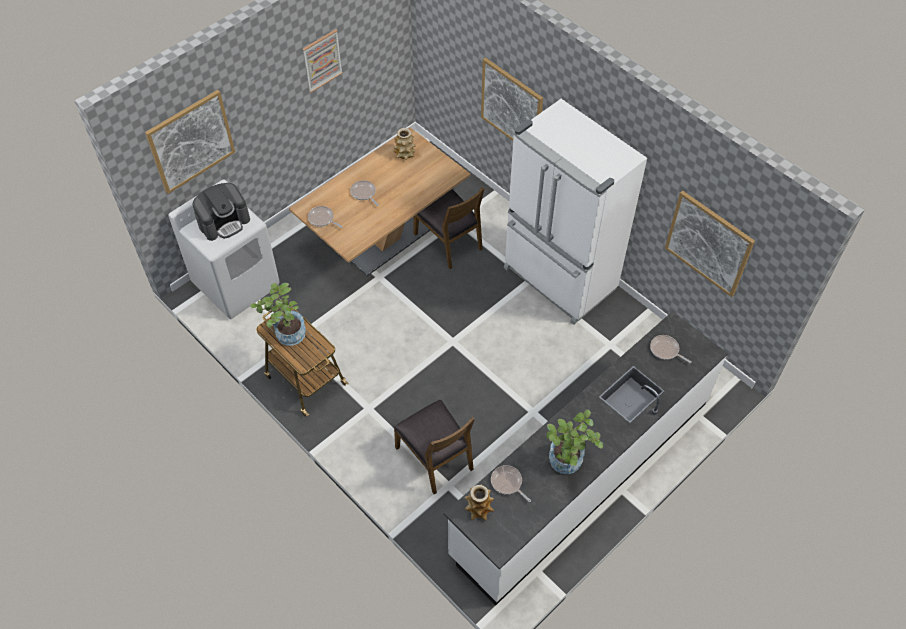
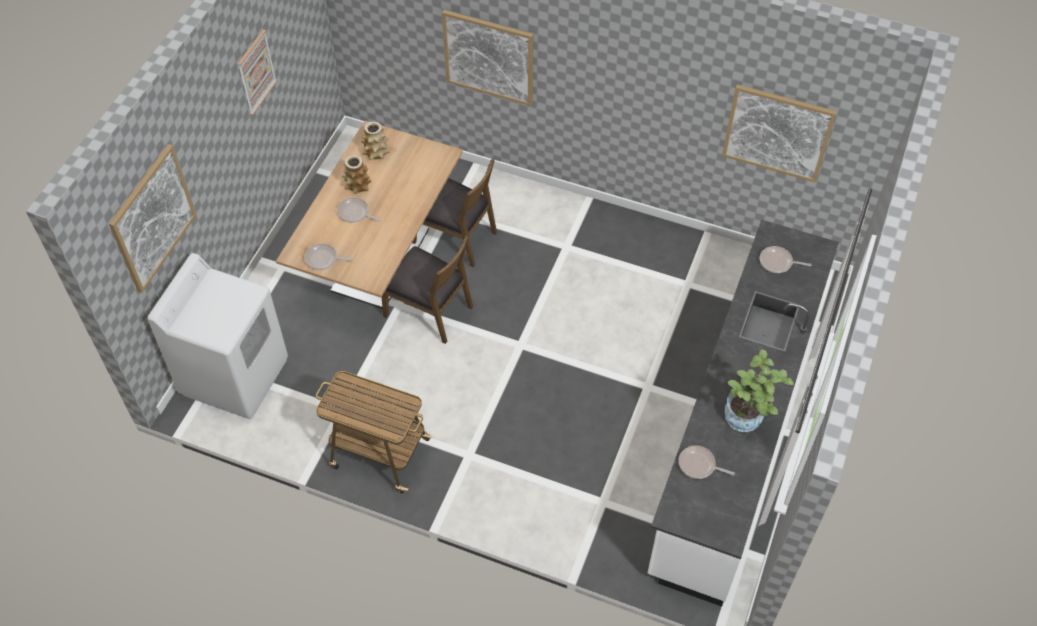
camera: 25 degrees left, 0 degrees up
(224, 222) = (217, 303): coffee machine -> none
(286, 335) = (355, 406): potted plant -> none
(435, 458) = (572, 478): brown chair -> brown chair (429, 310)
(479, 508) = (684, 504): vase -> vase (357, 185)
(558, 280) = (597, 235): white fridge -> none

